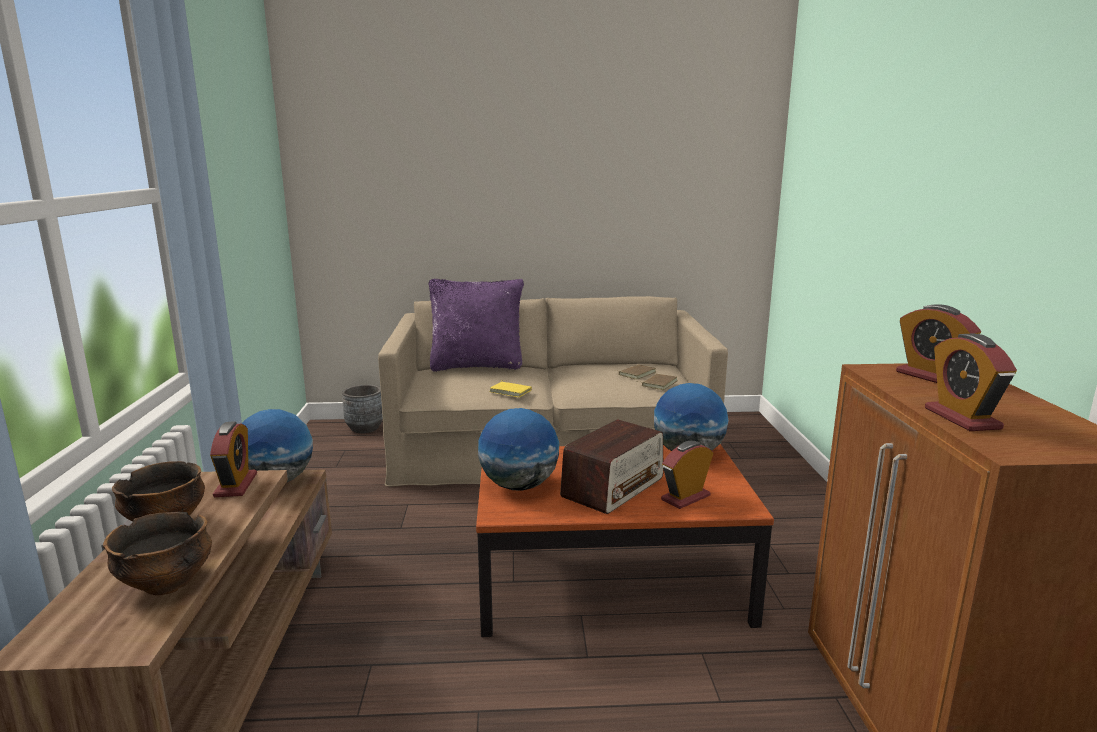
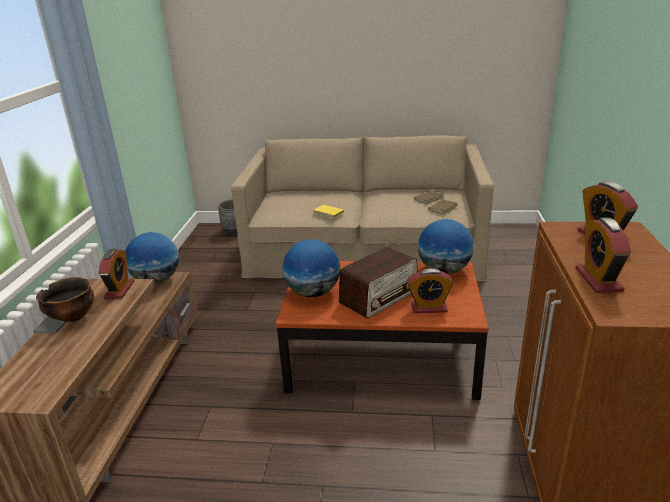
camera: 10 degrees right, 10 degrees up
(167, 583) = (66, 359): bowl -> none
(477, 367) = (310, 191): purple pillow -> none
(685, 498) = (429, 308): alarm clock -> alarm clock turned 150 degrees counterclockwise

